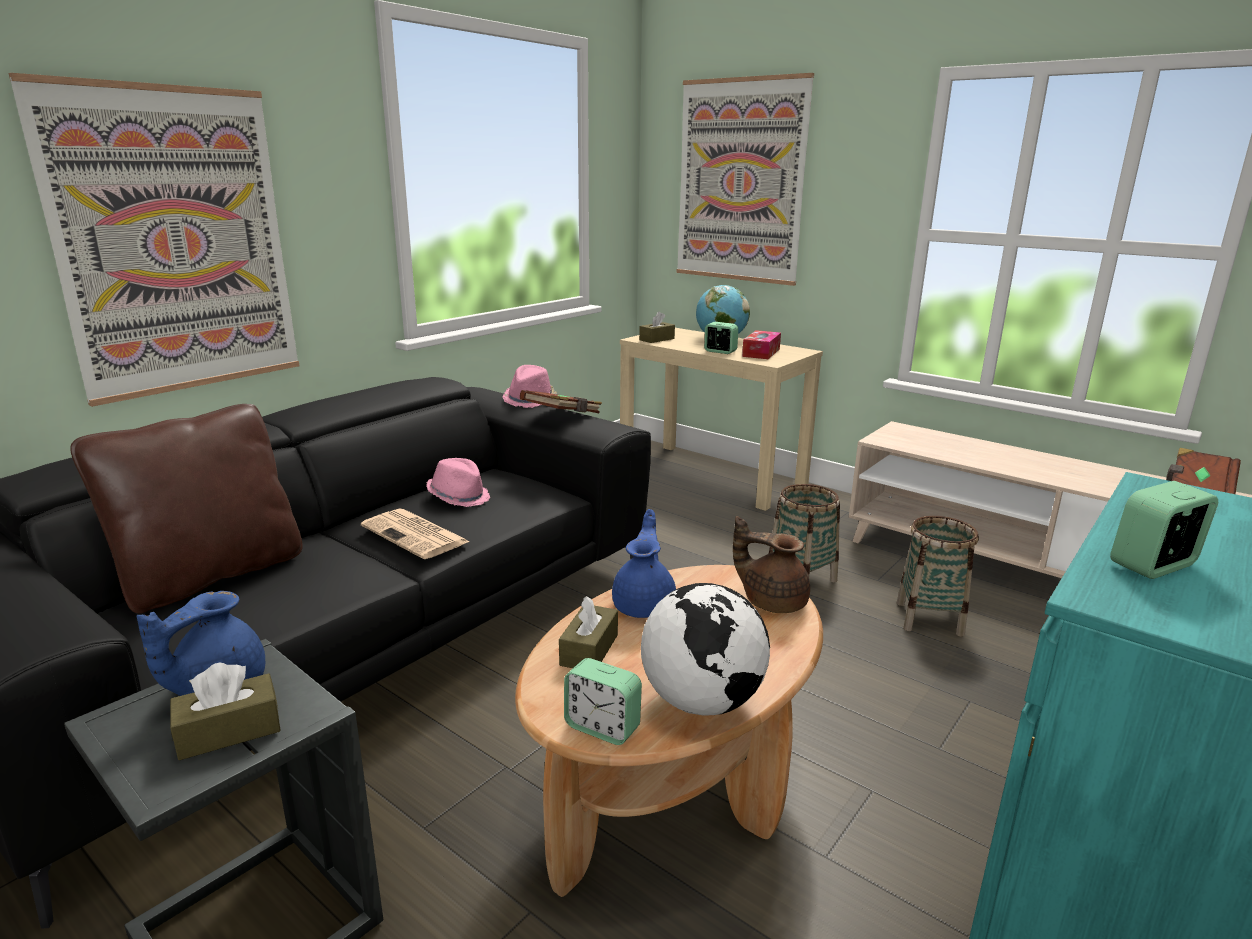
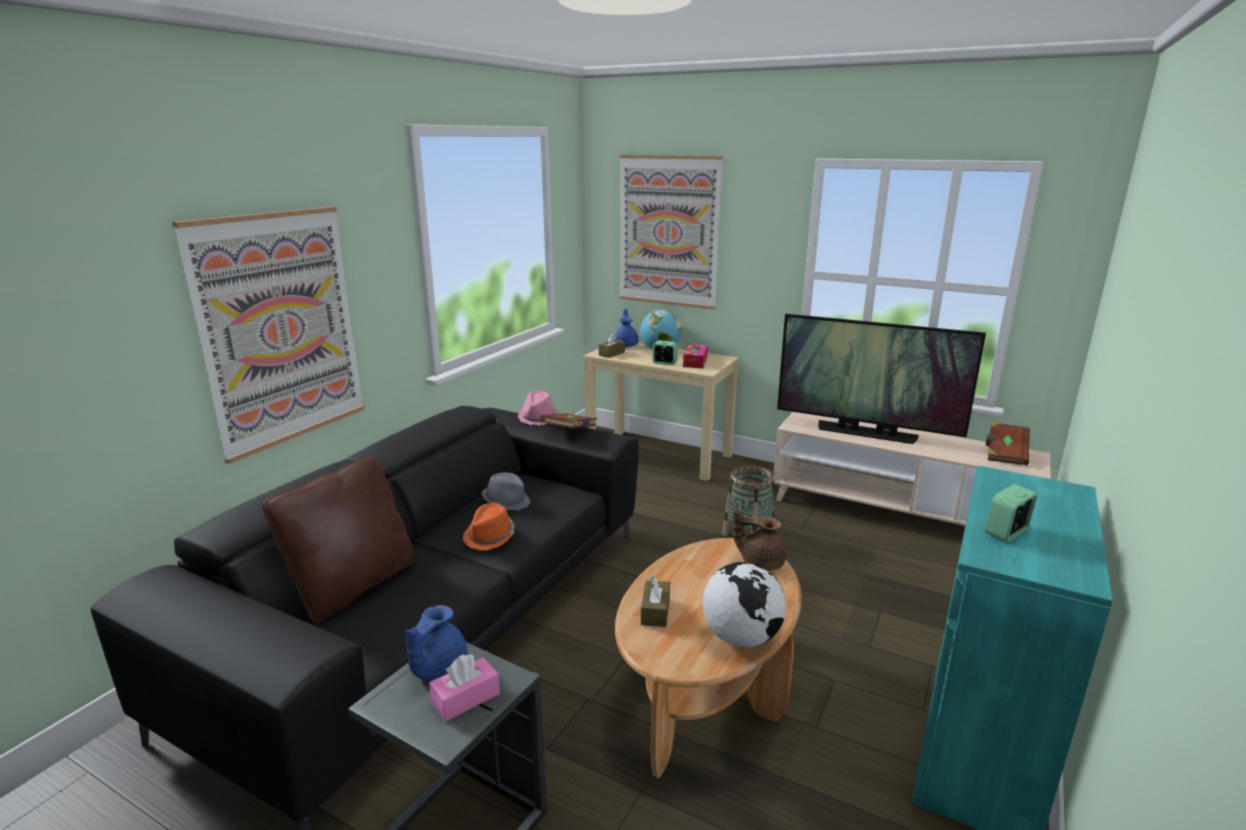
camera: 10 degrees left, 0 degrees up
(229, 731) = (466, 698): brown tissue box -> pink tissue box
(416, 535) = (490, 537): newspaper -> orange hat
(459, 497) = (506, 502): pink hat -> grey hat
(602, 727) = (686, 663): alarm clock -> none
(645, 605) = (678, 574): blue teapot -> blue teapot (626, 345)
(929, 618) = (842, 554): basket -> none
(985, 455) = (866, 433): none -> television

